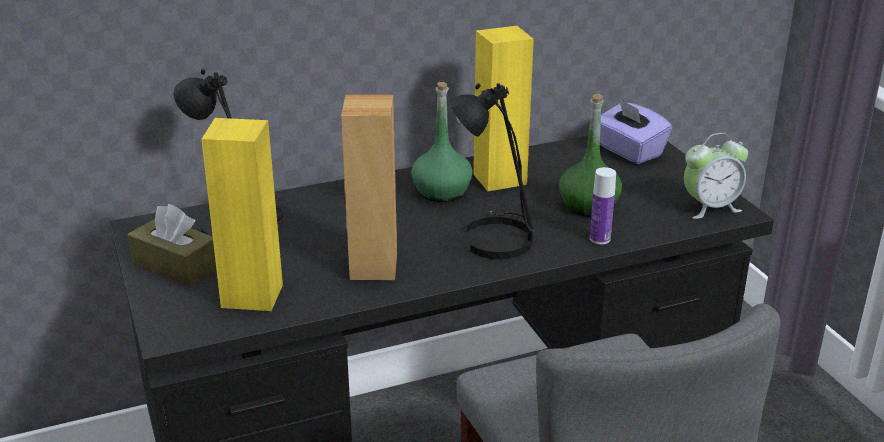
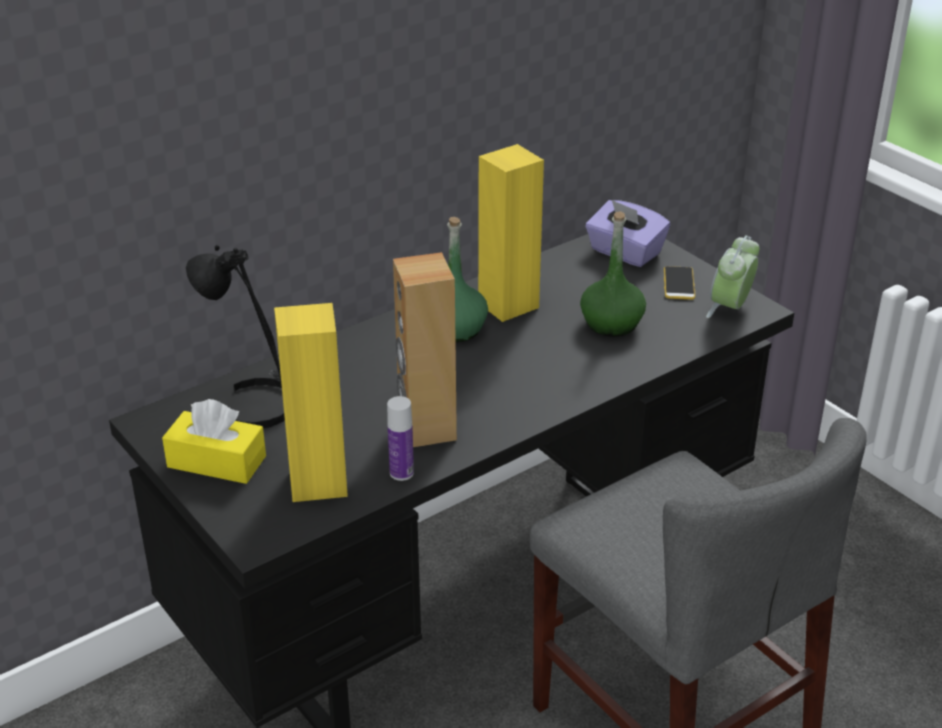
camera: 15 degrees left, 5 degrees up
(176, 265) = (216, 462): brown tissue box -> yellow tissue box
(496, 238) = (536, 375): black table lamp -> none
(600, 239) = (638, 360): bottle -> bottle (401, 473)
(669, 182) = (679, 284): none -> phone
(710, 207) = (730, 308): alarm clock -> alarm clock turned 150 degrees clockwise

